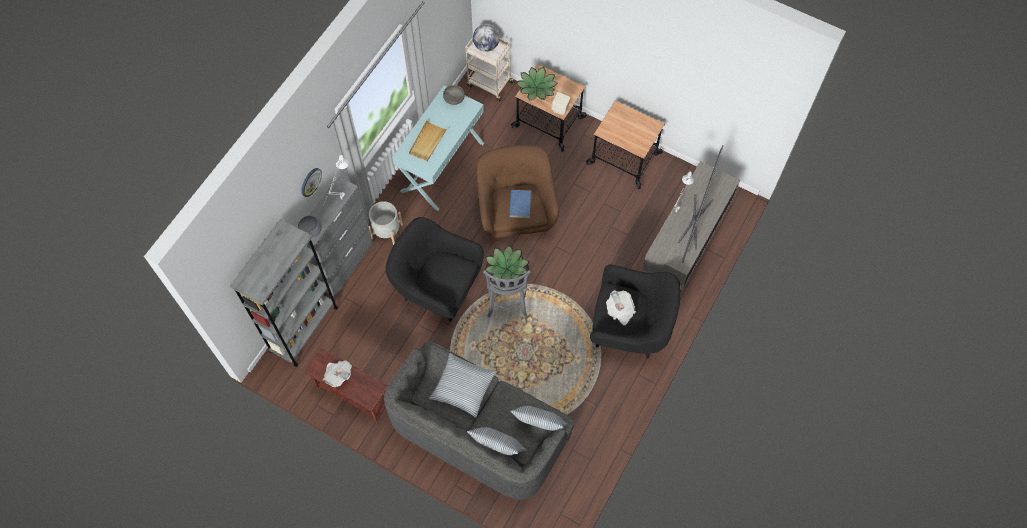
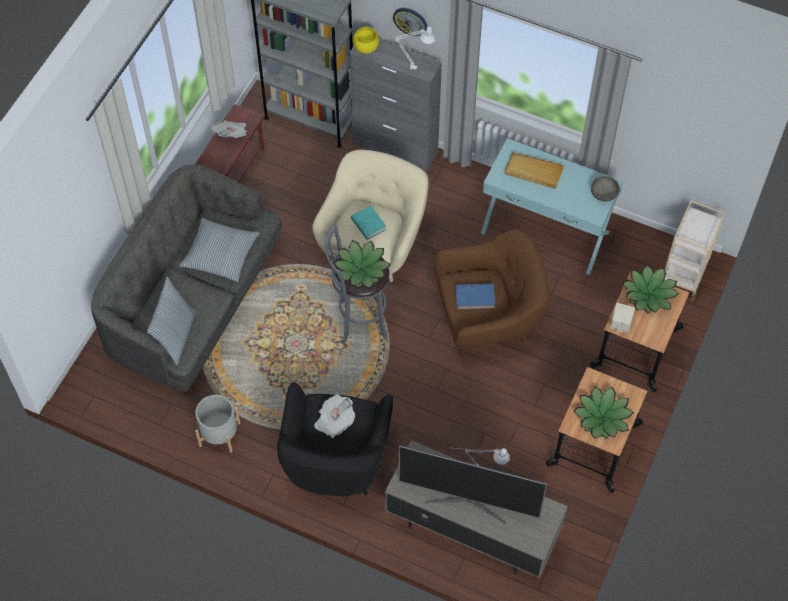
camera: 85 degrees right, 5 degrees down
(311, 230) = (366, 47): grey bowl -> yellow bowl
(387, 231) = (445, 183): grey planter -> grey planter (219, 434)
(437, 288) = (374, 243): black armchair -> beige armchair
(444, 274) = (368, 224): none -> turquoise book
(486, 46) = (703, 228): globe -> none
(497, 447) = (148, 296): pillow -> none
(634, 129) = (602, 417): none -> potted plant

